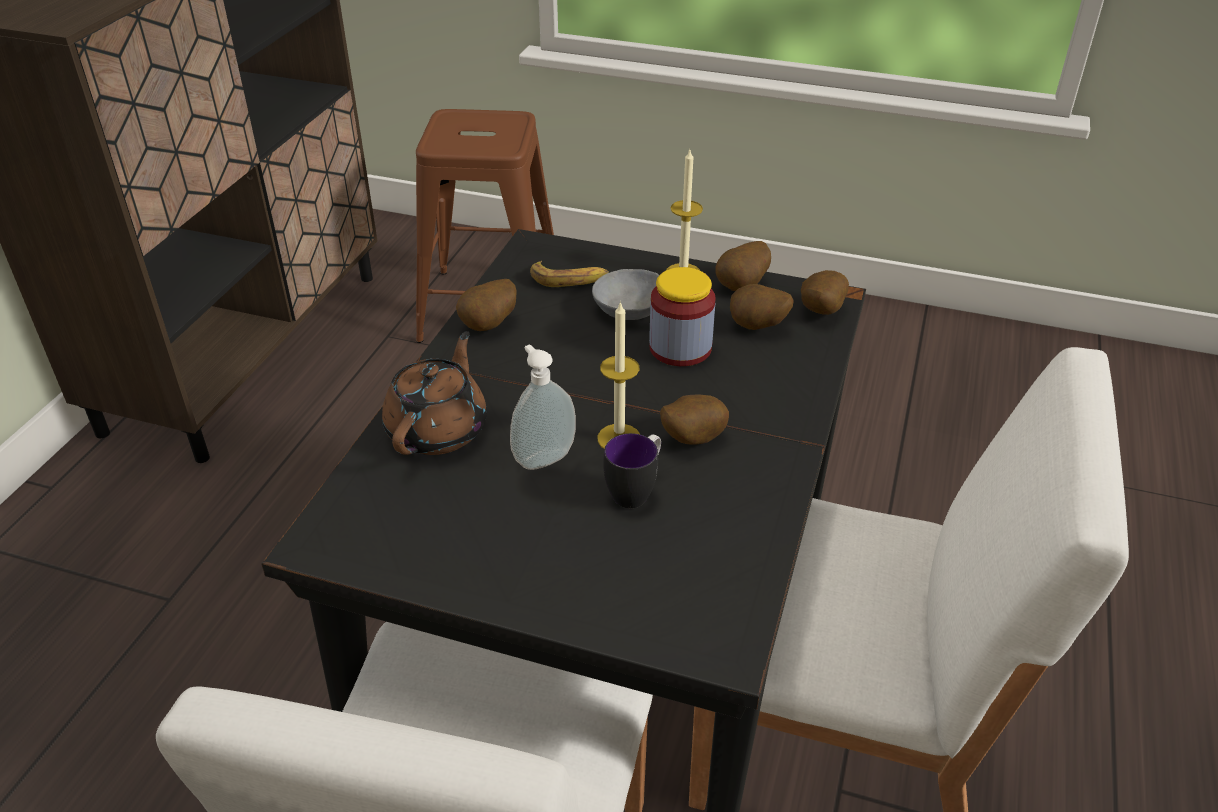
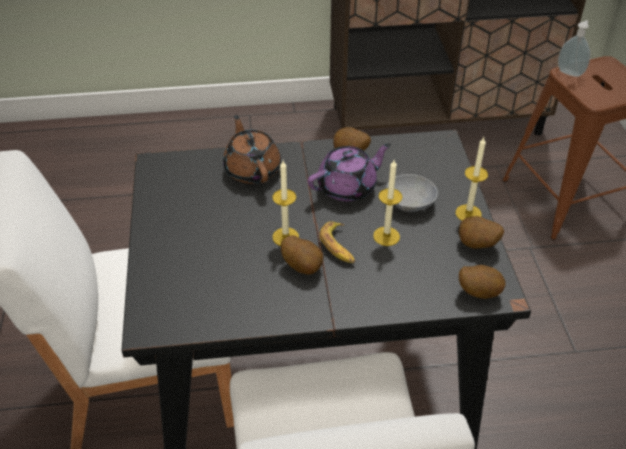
camera: 65 degrees right, 5 degrees up
(439, 429) = (252, 169): brown teapot -> brown teapot turned 105 degrees counterclockwise
(543, 457) = (253, 213): soap dispenser -> soap dispenser (570, 72)
(558, 349) = (348, 187): none -> purple teapot
(569, 279) = (420, 167): banana -> banana (339, 247)
(636, 491) = (246, 257): mug -> none
(680, 348) = (386, 236): jar -> candle
(757, 328) = (434, 265): potato -> none

